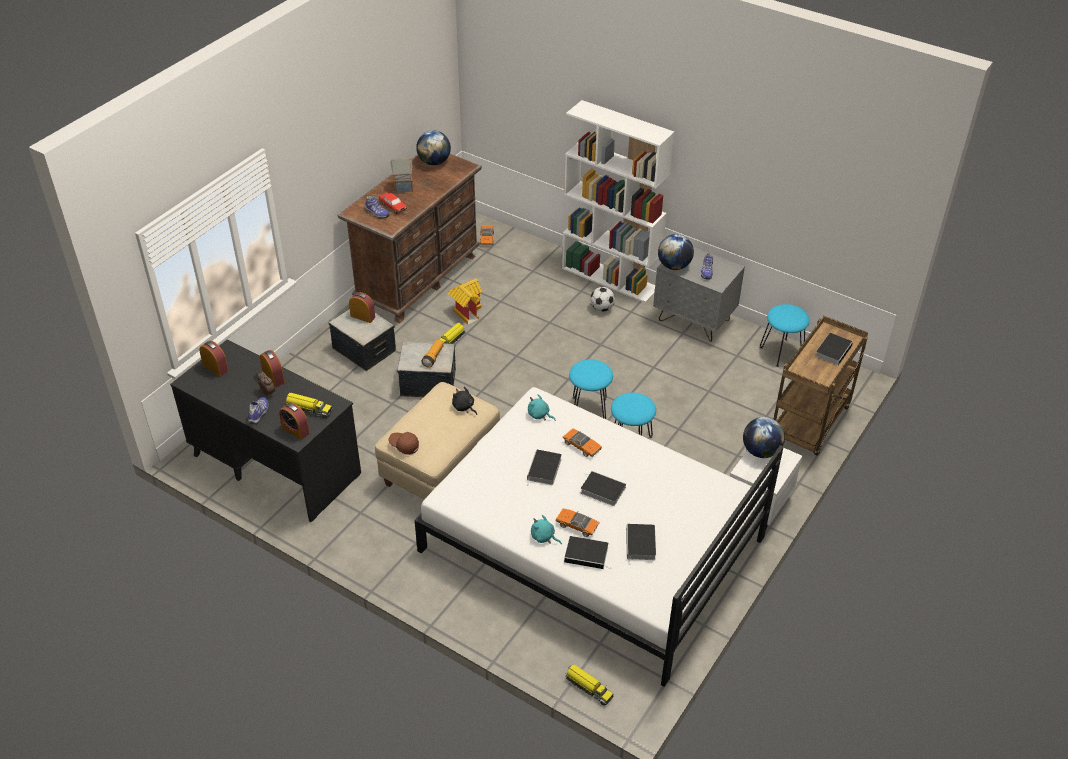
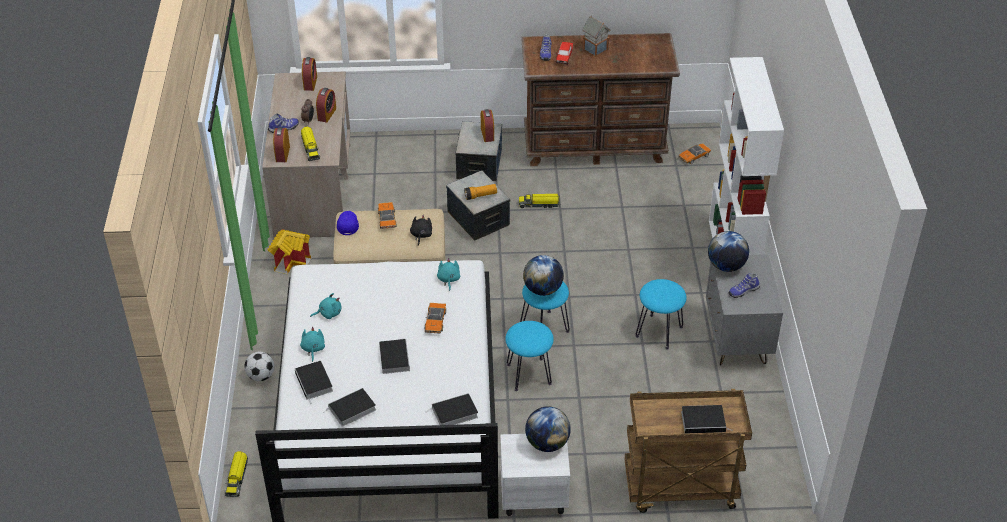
camera: 55 degrees right, 0 degrees up
(274, 464) = (313, 188): black desk -> beige desk
(404, 445) = (348, 225): brown cap -> blue cap
(434, 162) = (650, 47): globe -> globe (543, 289)
(466, 311) = (586, 194): toy house -> toy house (292, 261)
(509, 507) = (328, 313): none -> turquoise plush toy
(544, 470) = (387, 313): book -> book (453, 413)
(577, 525) = (341, 361): toy car -> toy car (387, 219)
(602, 308) = (684, 272): football -> football (261, 376)
(781, 352) = (761, 423): turquoise stool -> turquoise stool (659, 331)

